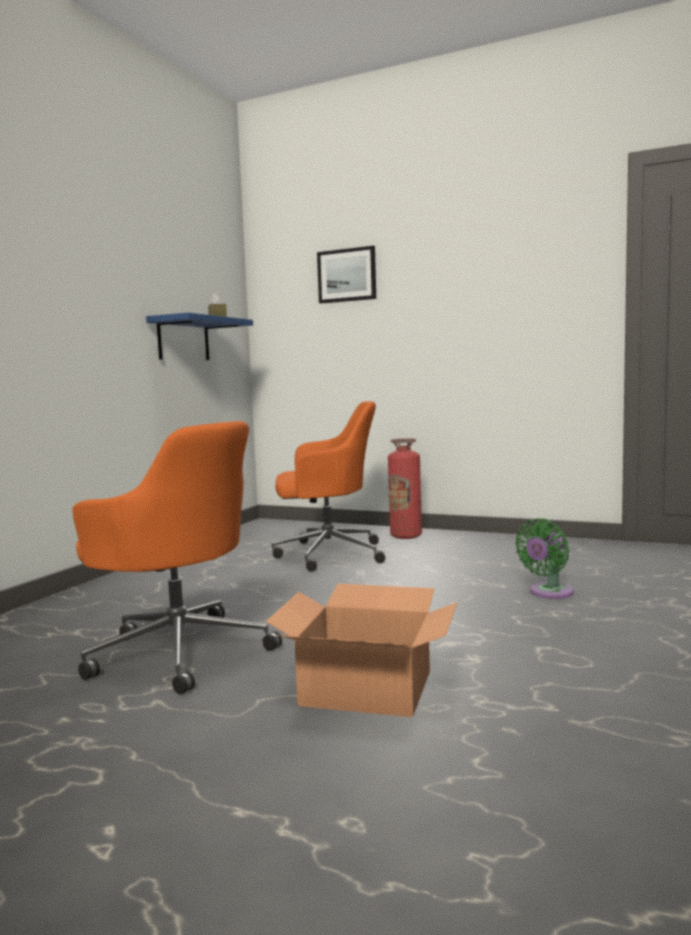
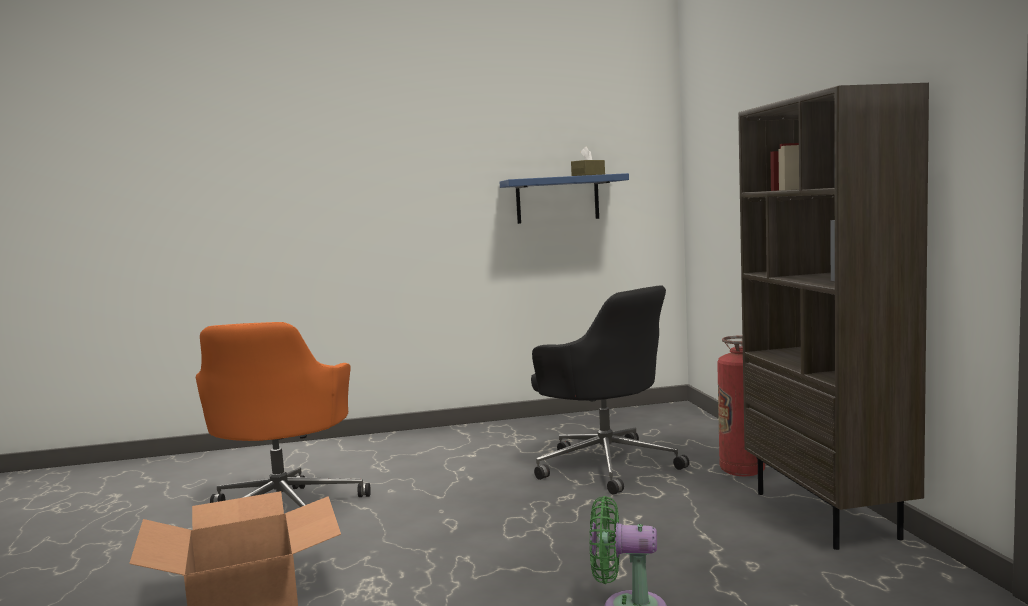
camera: 55 degrees right, 0 degrees up
(327, 554) = (606, 465): orange office chair -> black office chair
(347, 275) = (741, 106): picture -> none
(496, 539) = (827, 515): none -> brown bookcase

